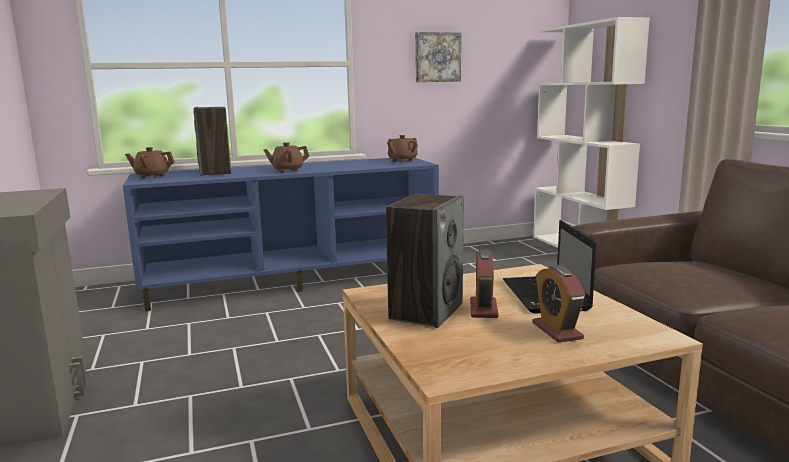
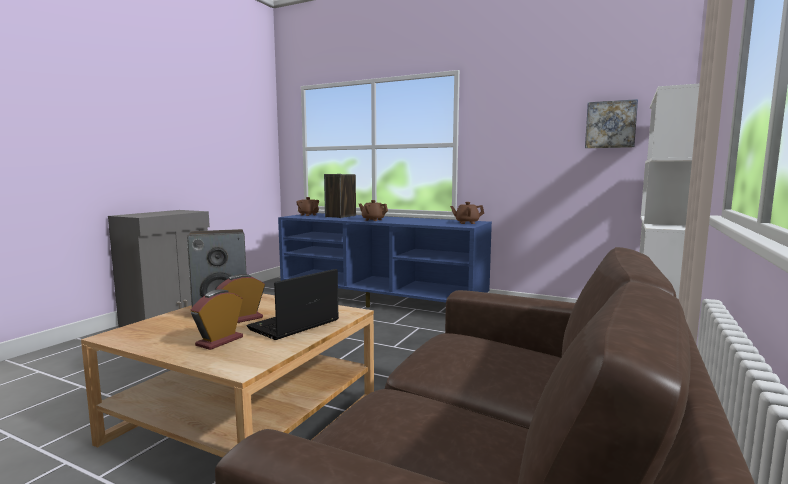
camera: 45 degrees right, 5 degrees down
(437, 57) = (531, 138): picture -> picture (610, 124)

